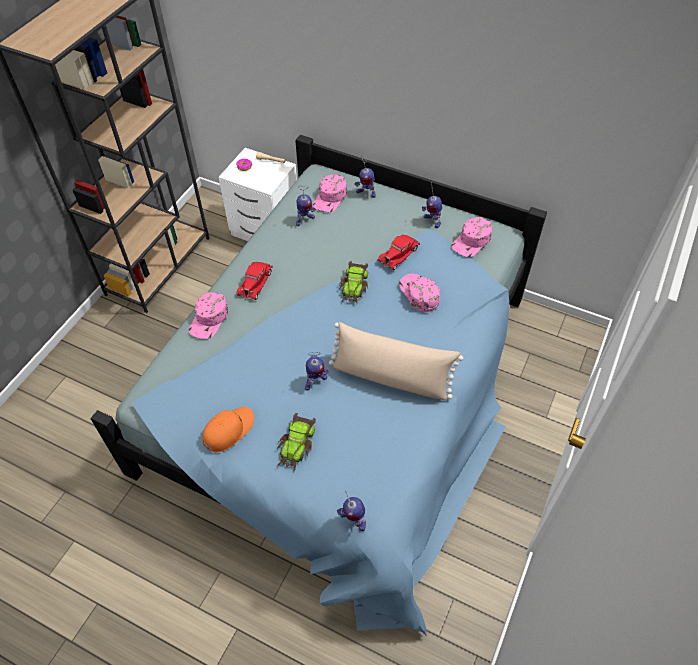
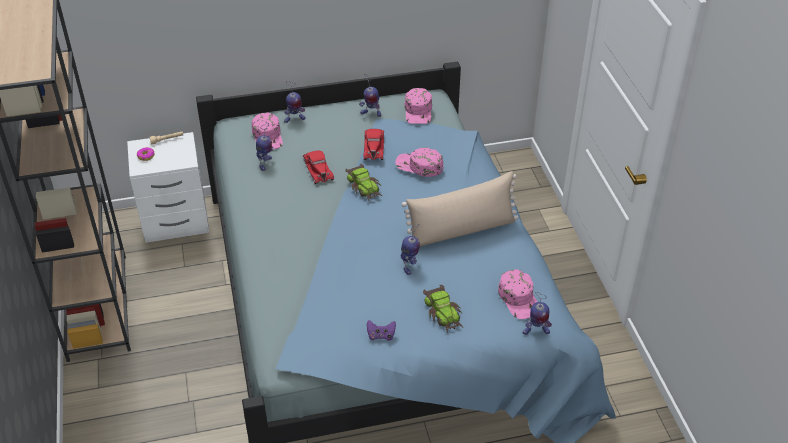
camera: 40 degrees left, 10 degrees down
(209, 319) = (269, 275): pink cap -> pink cap (519, 299)
(229, 430) = (381, 335): orange cap -> purple game controller
(255, 282) = (277, 228): red toy car -> red toy car (318, 169)

